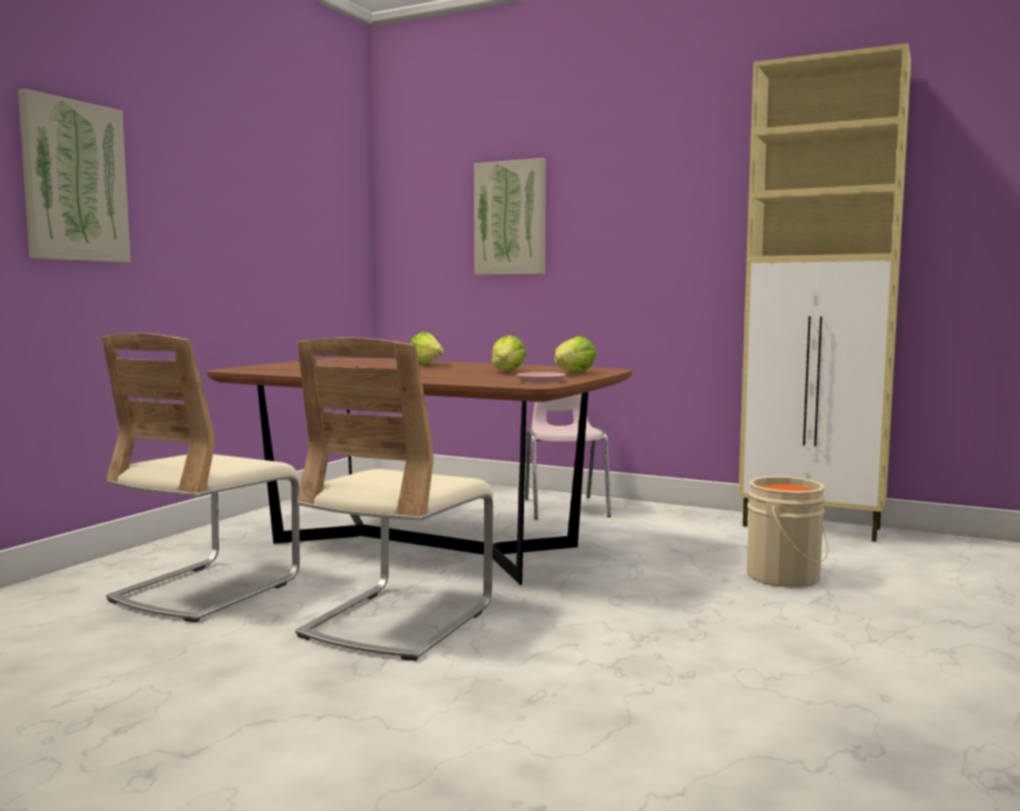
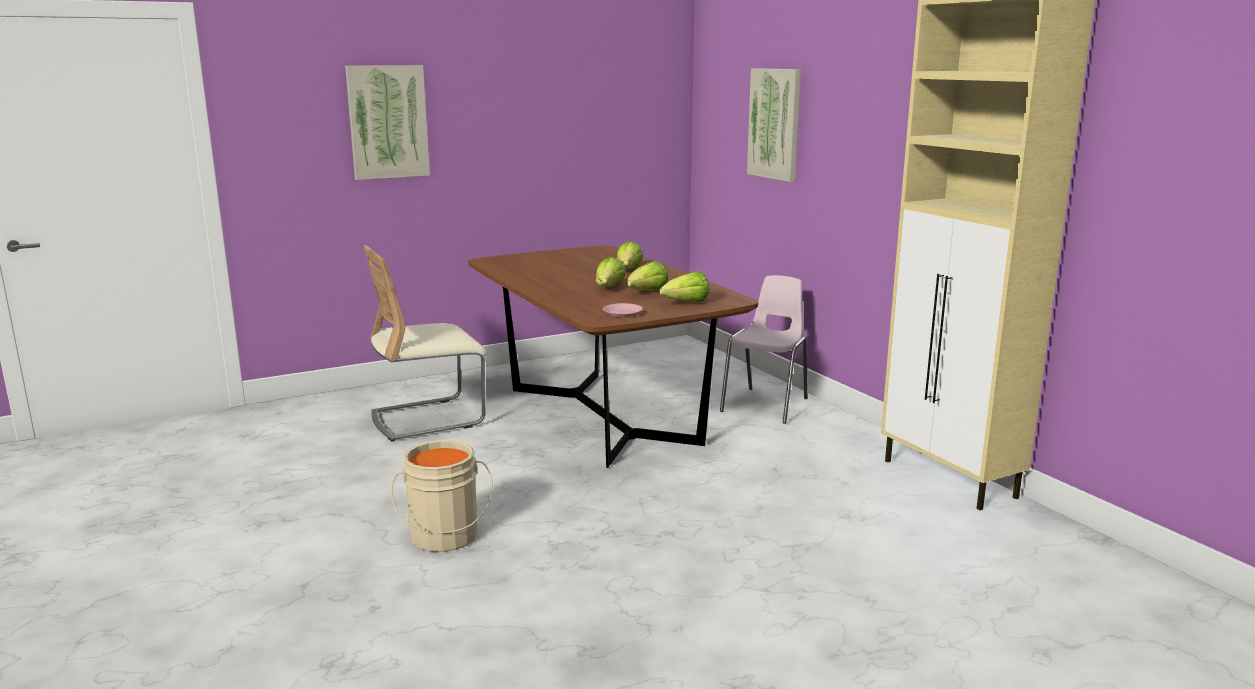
camera: 35 degrees right, 10 degrees up
(398, 620) = (490, 472): beige chair -> none
(457, 372) = (609, 288): none -> lettuce
(786, 577) = (815, 519): beige bucket -> beige bucket (444, 537)

